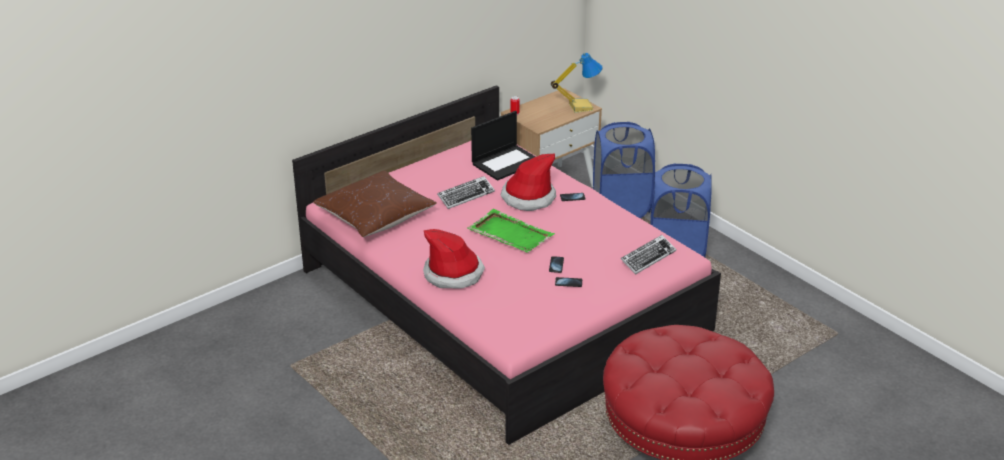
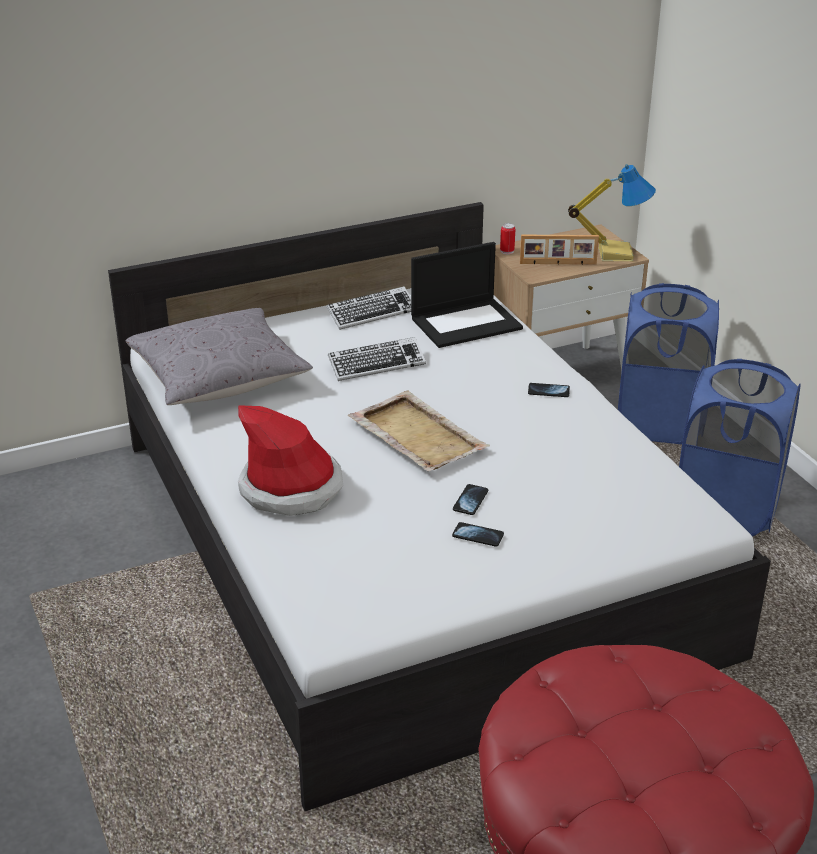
camera: 15 degrees right, 0 degrees up
(375, 216) = (219, 377): brown pillow -> grey pillow
(501, 300) = (407, 543): pink bed -> white bed
(509, 233) = (416, 435): green tray -> beige tray
(528, 198) = (475, 381): hat -> none
(549, 118) = (558, 264): none -> picture frame
(648, 258) = (637, 513): keyboard -> keyboard (372, 313)

